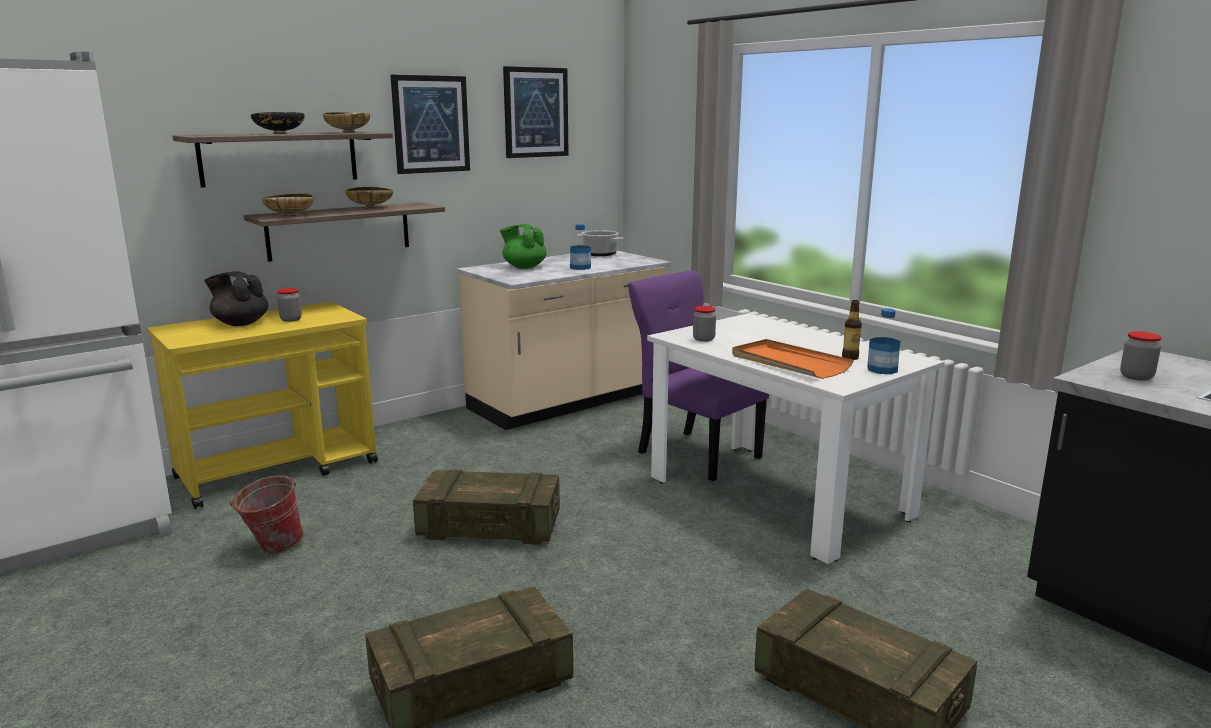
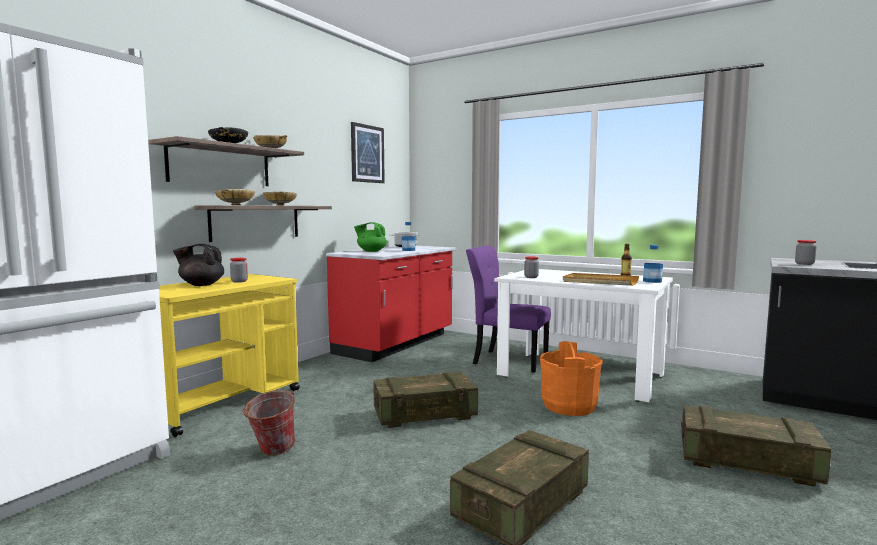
camera: 20 degrees left, 10 degrees down
(431, 124) = (311, 154): picture -> none
(567, 402) = (396, 344): beige counter -> red counter
(699, 548) = (569, 406): none -> orange bucket
(789, 363) = (599, 282): orange tray -> beige tray

